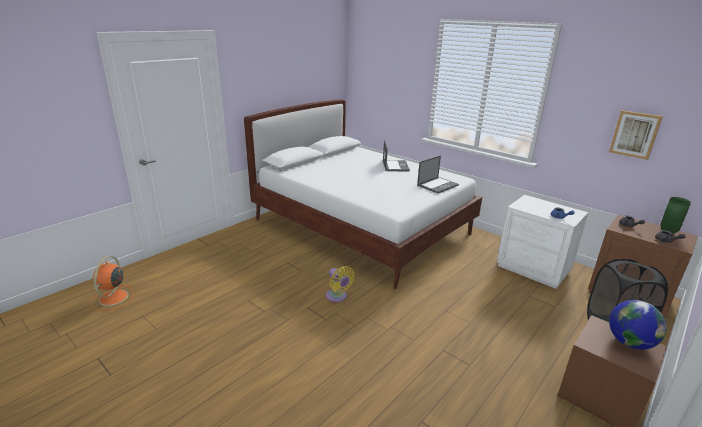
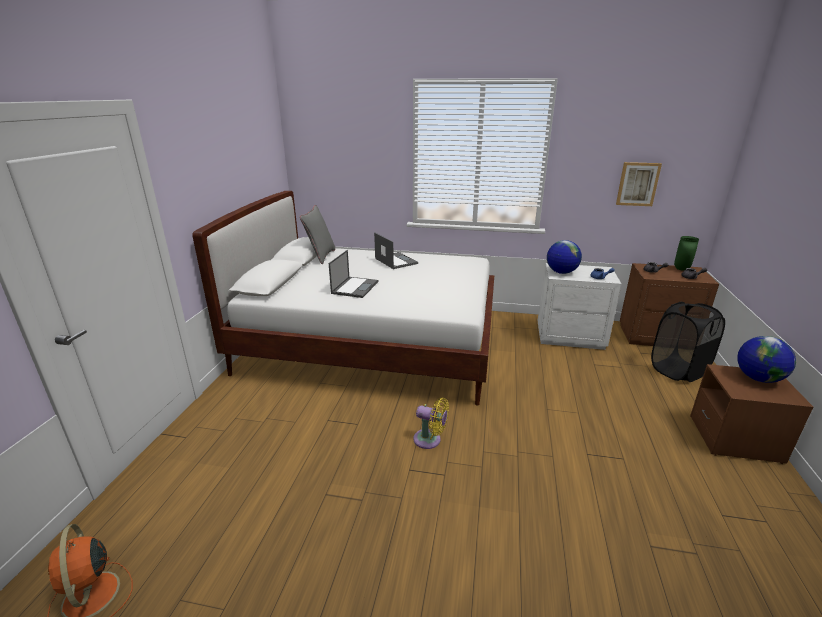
camera: 30 degrees left, 0 degrees up
(347, 152) = (321, 256): none -> grey pillow
(438, 185) = (465, 272): laptop -> laptop (355, 287)
(527, 205) = (561, 272): none -> globe

